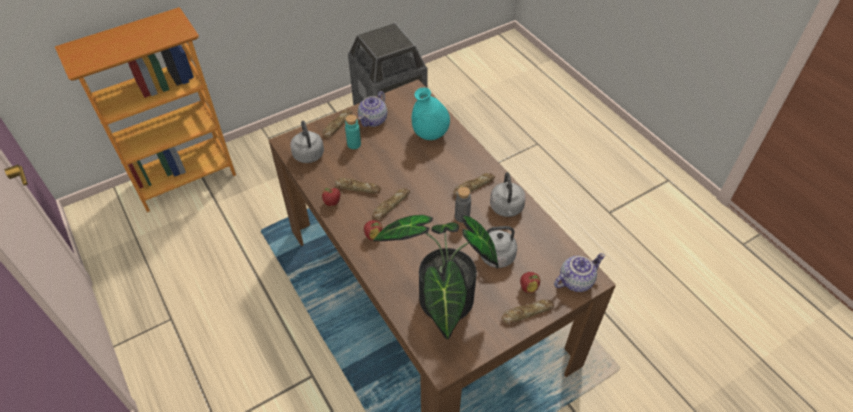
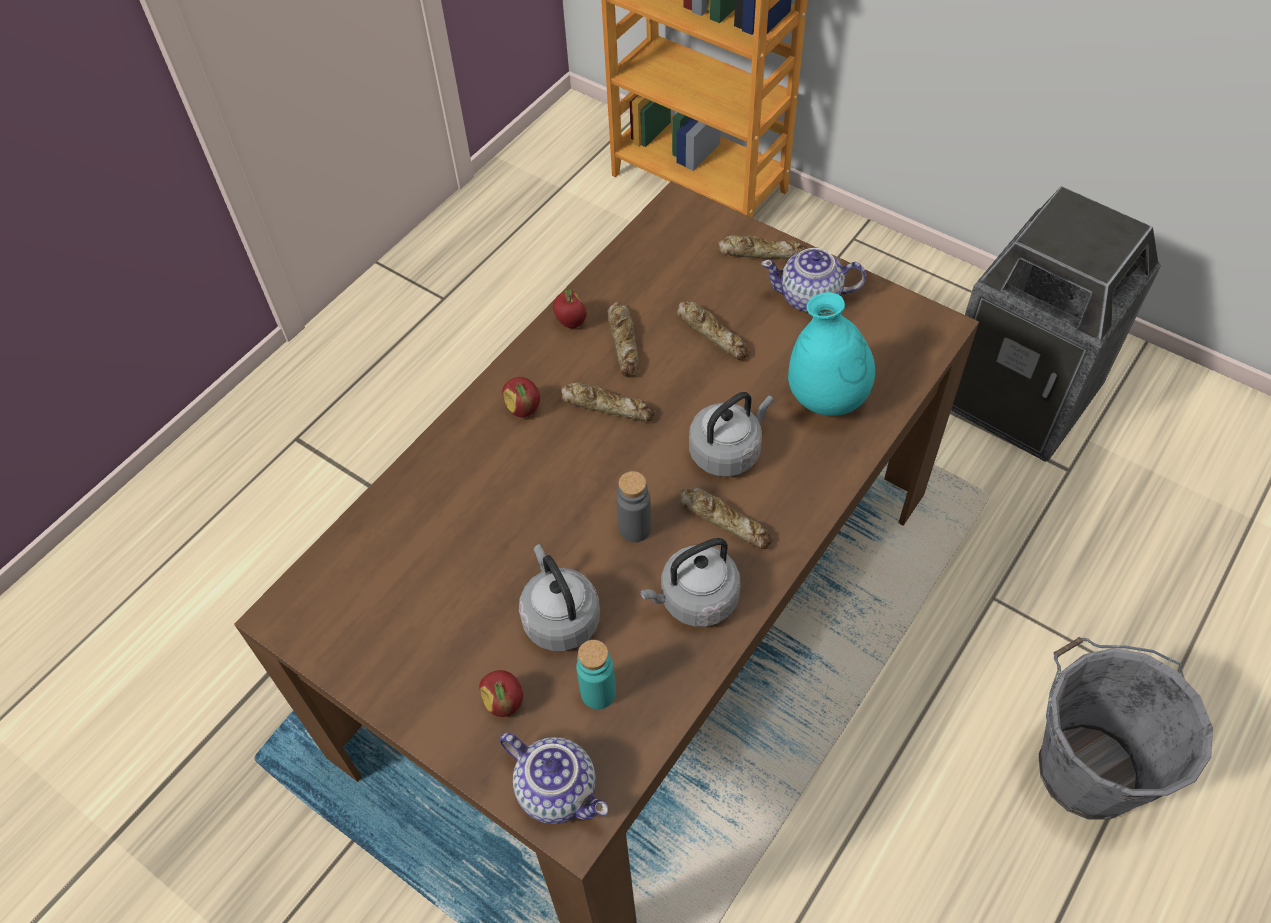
camera: 70 degrees right, 5 degrees up
(308, 153) = (669, 243): grey kettle -> grey kettle (728, 451)
(354, 144) = (728, 295): turquoise bottle -> turquoise bottle (598, 693)
(442, 305) = (412, 568): potted plant -> none
(526, 312) = (443, 717): bread -> bread (713, 334)
(556, 178) = (1084, 767): none -> grey bucket

